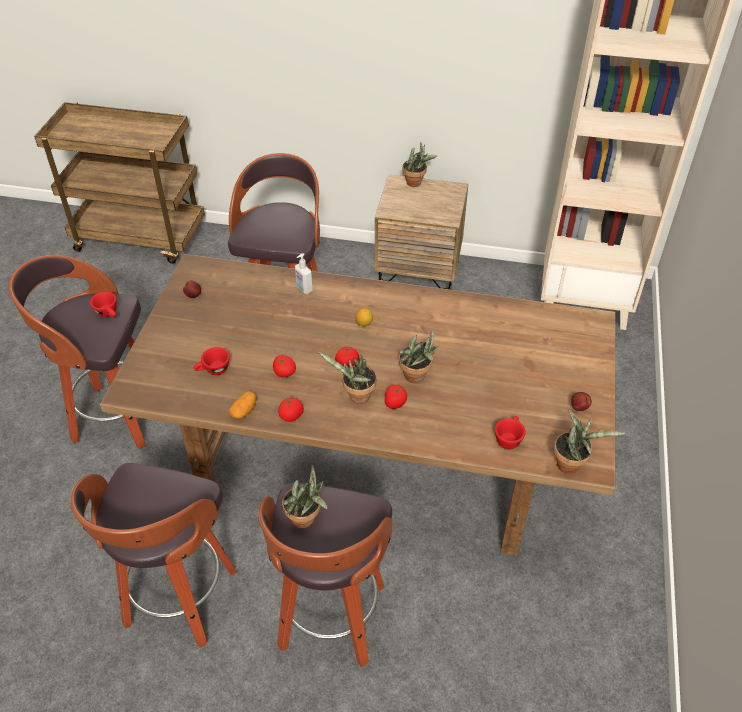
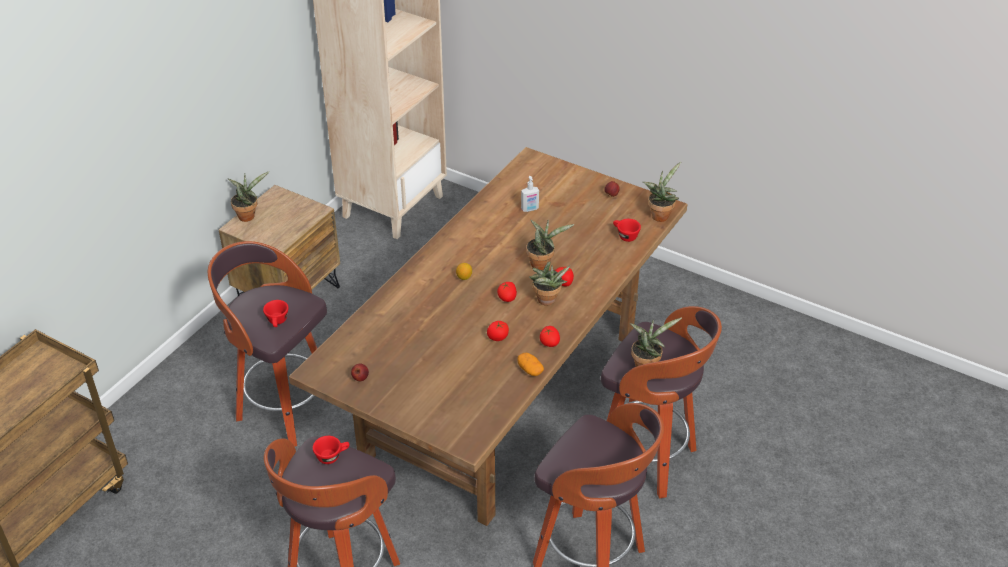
camera: 70 degrees left, 5 degrees down
(213, 370) = (471, 381): red cup -> red cup (277, 322)
(304, 289) = (397, 303): soap dispenser -> soap dispenser (530, 209)

